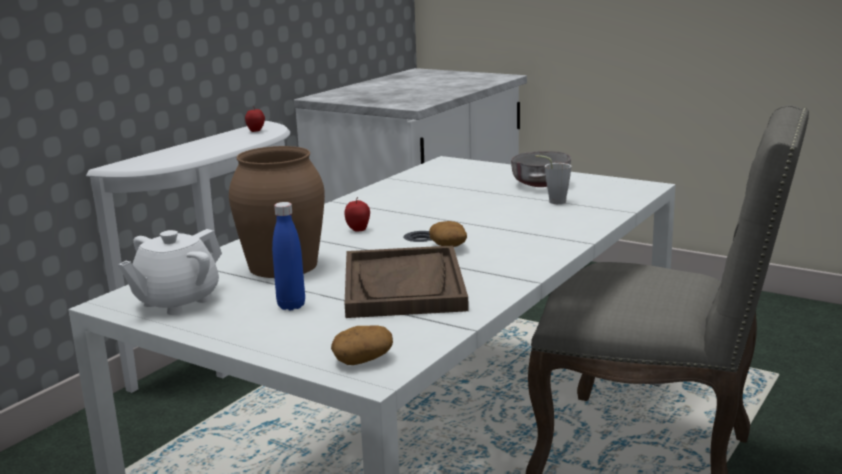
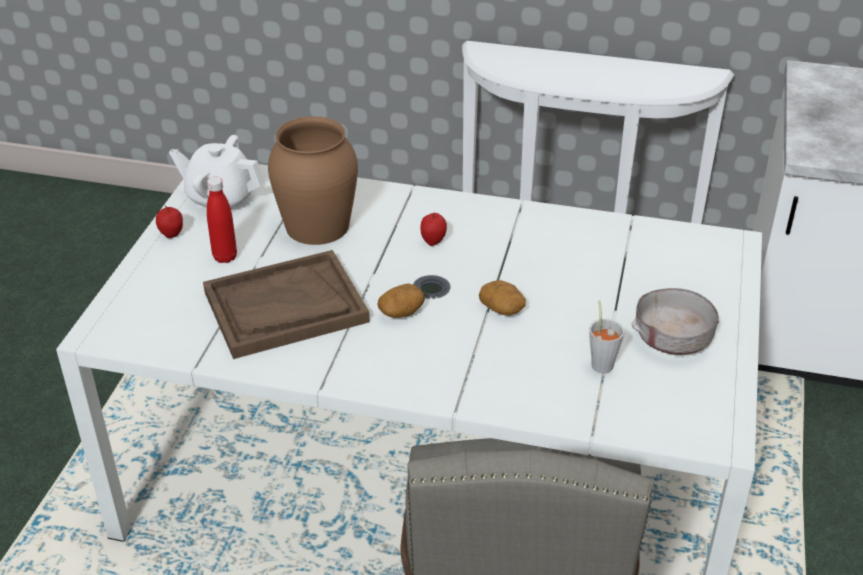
camera: 70 degrees right, 20 degrees up
(256, 131) = (671, 78): apple -> apple (171, 235)
(291, 306) = (225, 257): blue bottle -> red bottle
(363, 359) = (125, 322): potato -> potato (502, 308)

